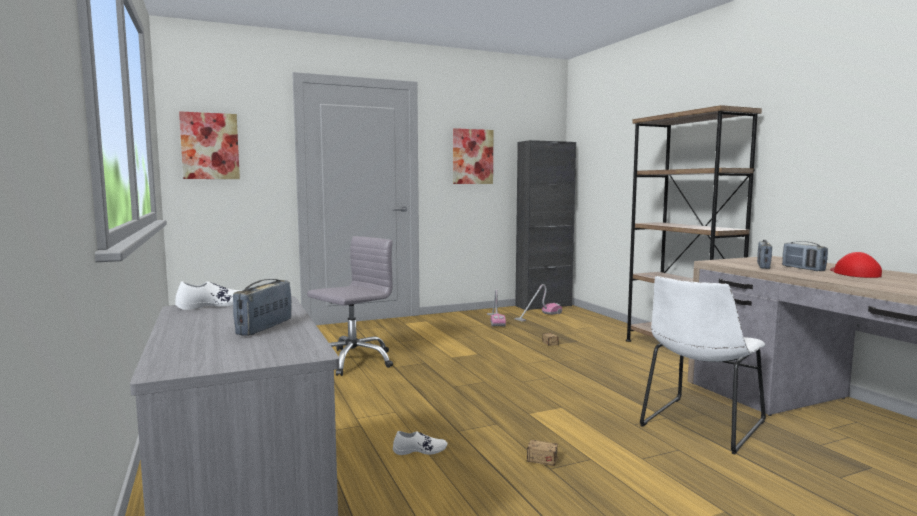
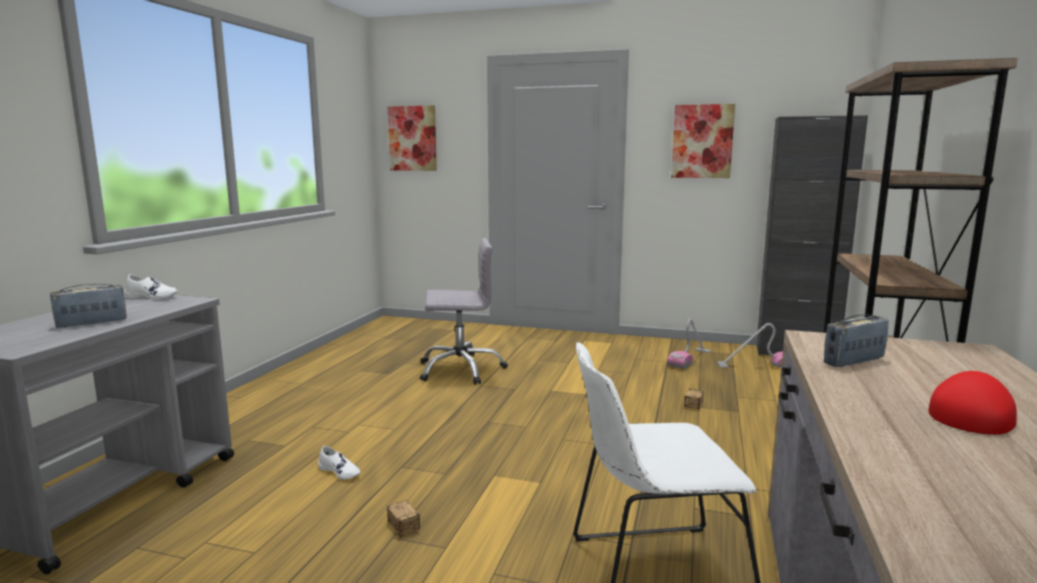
camera: 40 degrees right, 5 degrees up
(803, 268) = (910, 381): radio -> none

